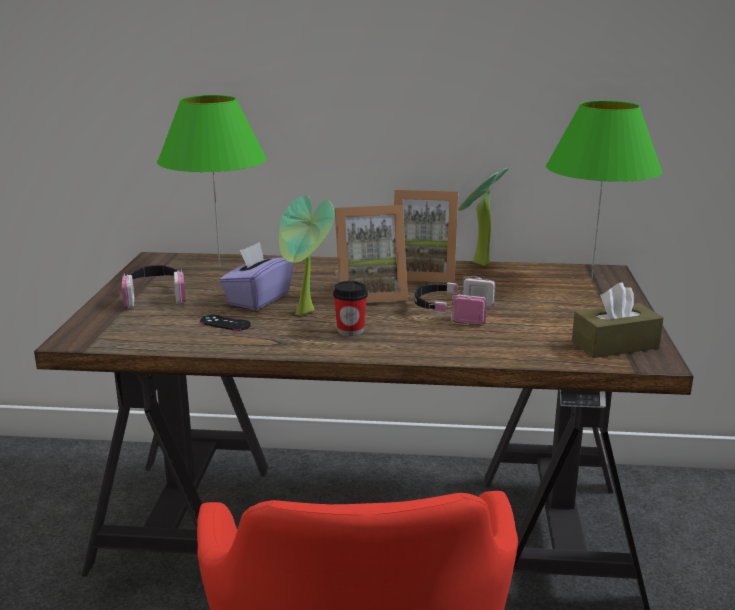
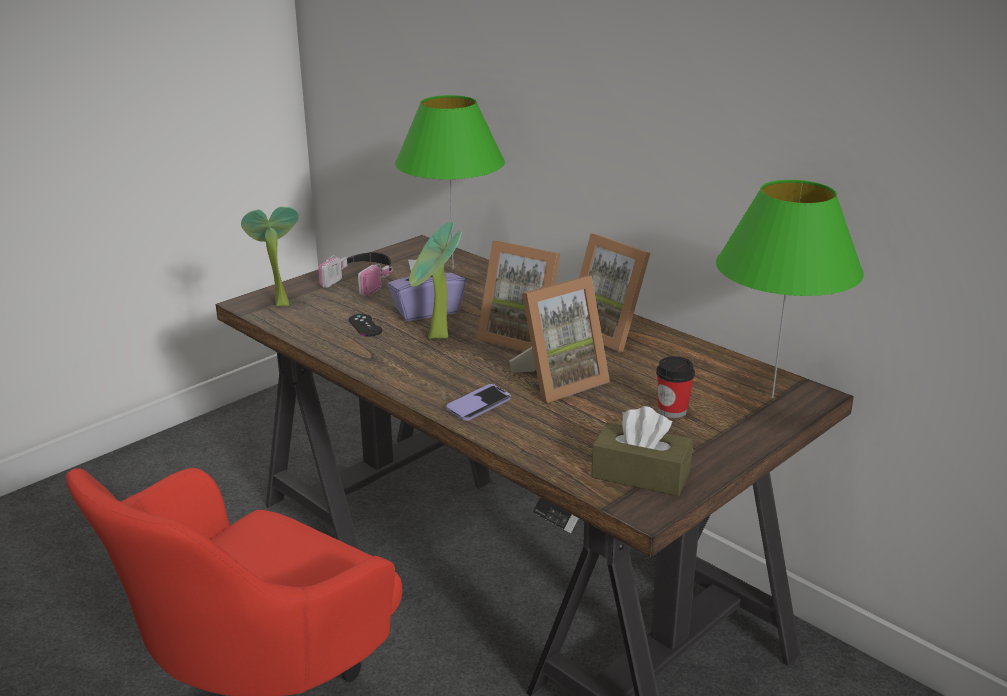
camera: 40 degrees right, 5 degrees up
(350, 330) = (441, 367): cup -> cup (672, 410)
(428, 343) = (479, 404): none -> phone
(452, 311) = (558, 381): headphones -> picture frame
(477, 264) = (685, 339): potted plant -> potted plant (278, 303)

